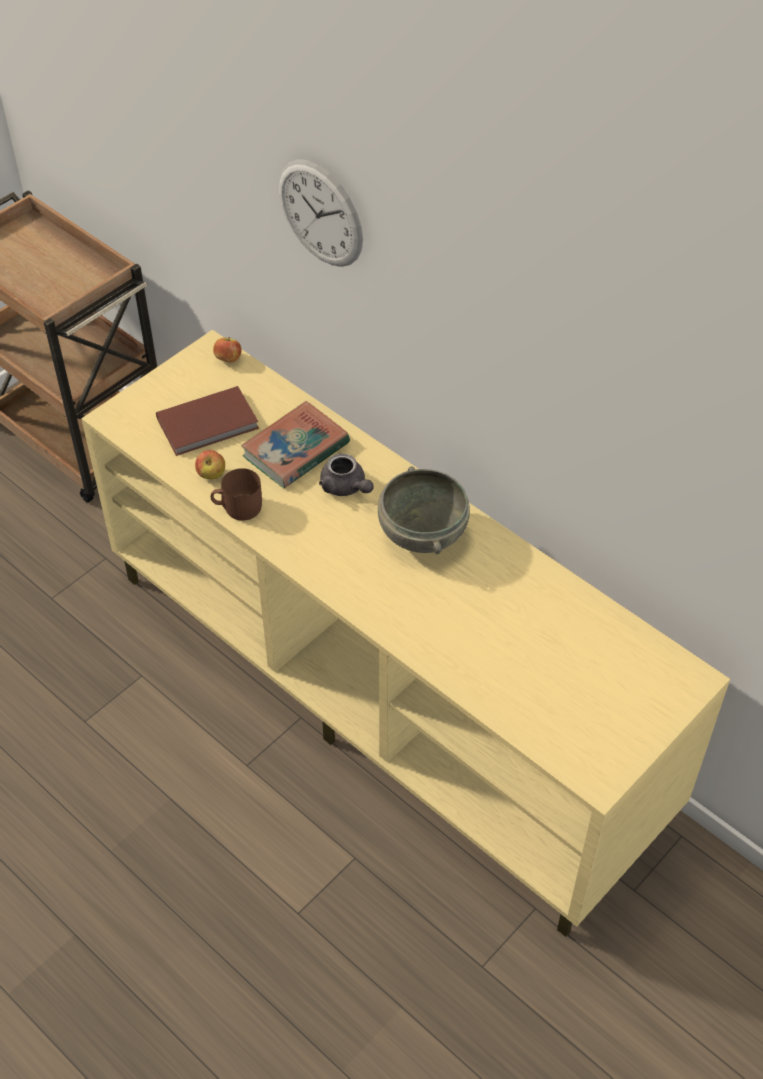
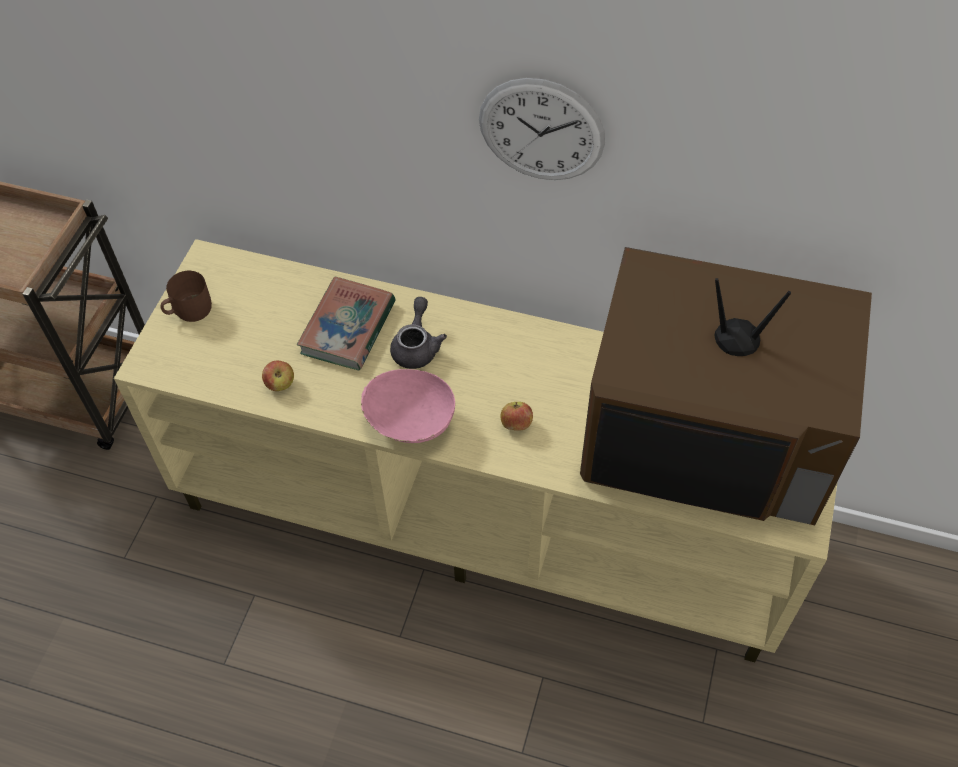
camera: 25 degrees left, 5 degrees up
(209, 424) = (249, 335): brown book -> none
(228, 359) = (229, 263): apple -> apple (516, 424)
(237, 507) = (325, 406): brown mug -> brown mug (188, 310)
(300, 548) = (409, 422): none -> pink bowl
(320, 213) = (316, 83): wall clock -> wall clock (541, 130)
(346, 487) = (417, 346): grey teapot -> grey teapot turned 105 degrees counterclockwise
(421, 533) = (512, 363): grey bowl -> none
(561, 666) = (708, 436): none -> television

